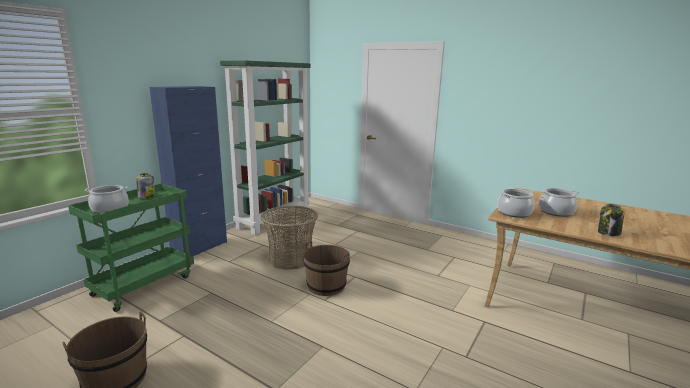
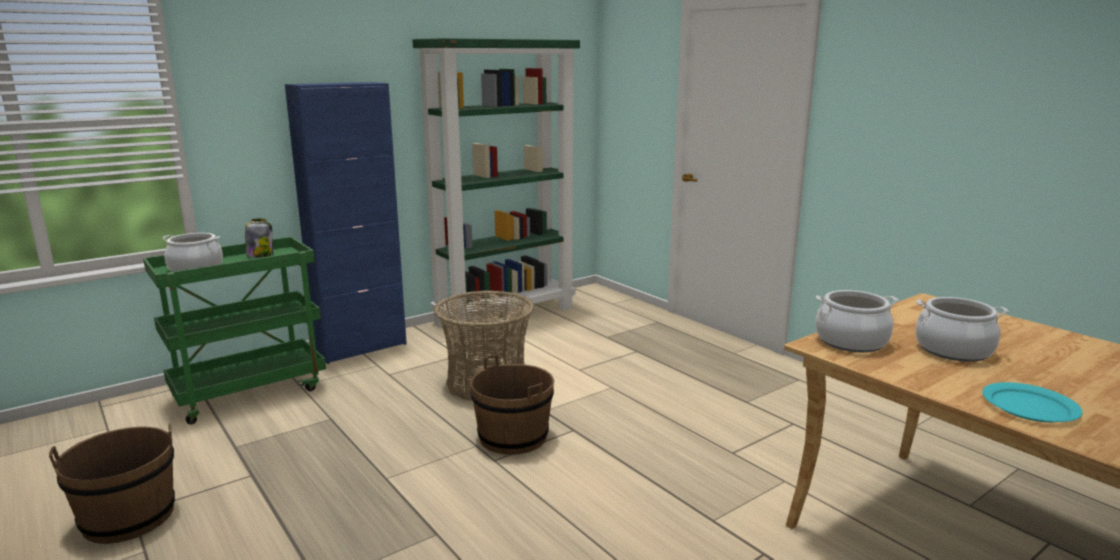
camera: 20 degrees right, 0 degrees up
(608, 233) = (1030, 407): jar -> turquoise plate

